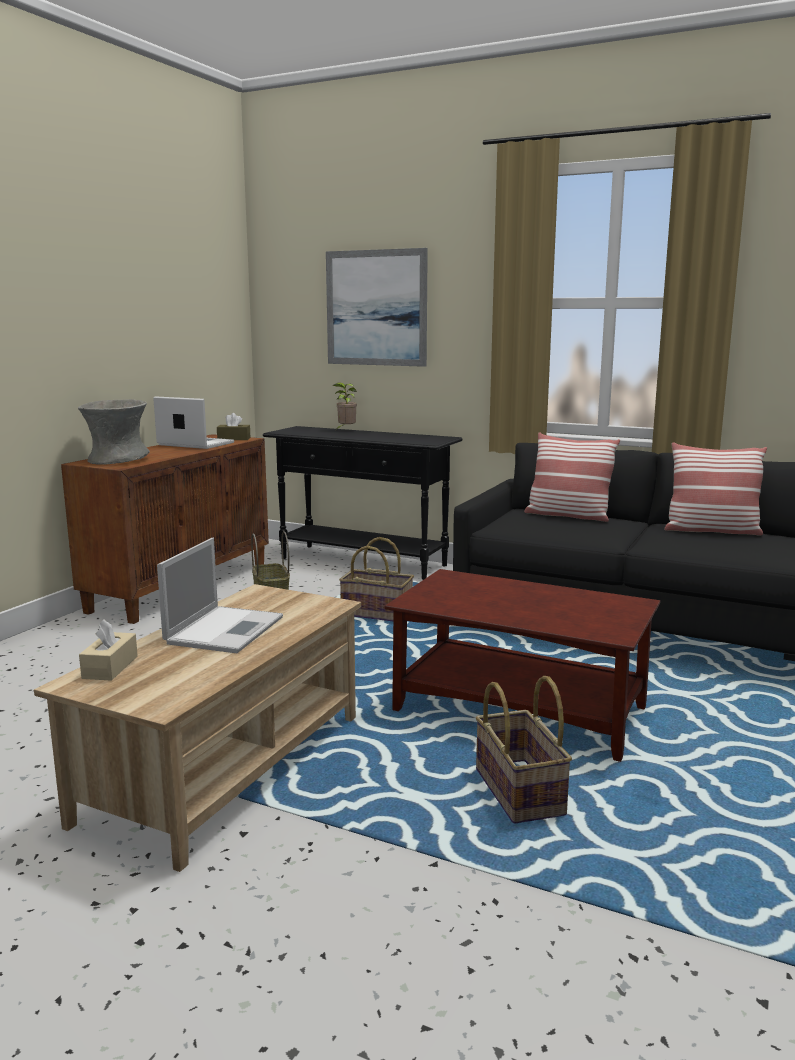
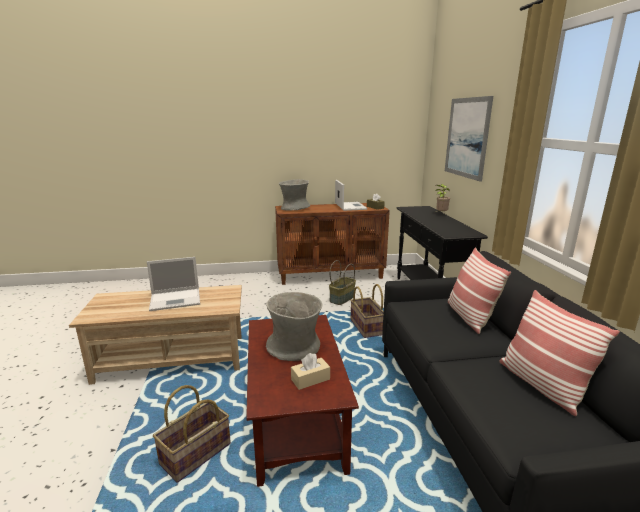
camera: 55 degrees right, 5 degrees up
(110, 667) = (122, 296): beige tissue box -> beige tissue box (310, 379)
(504, 598) = (294, 347): none -> grey vase

